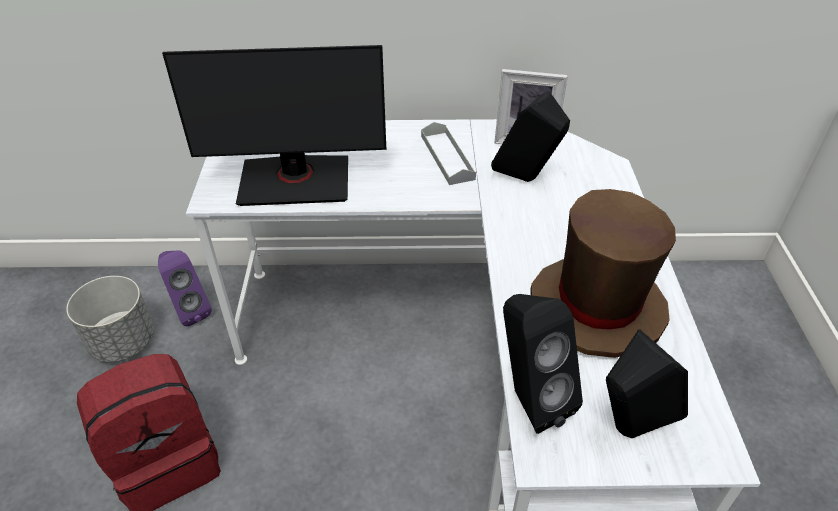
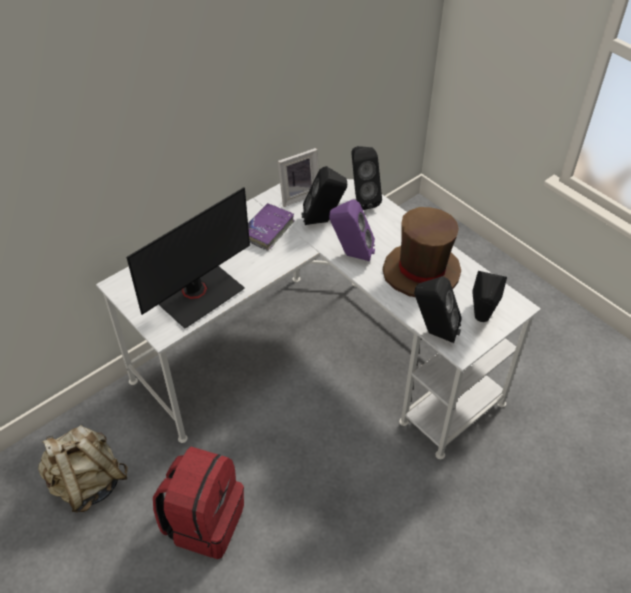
camera: 40 degrees left, 5 degrees up
(122, 342) = (87, 483): grey planter -> beige backpack
(189, 311) = (111, 434): purple speaker -> purple speaker (351, 254)
(447, 157) = (267, 230): grey tray -> purple book
(604, 180) = (362, 199): none -> black speaker

